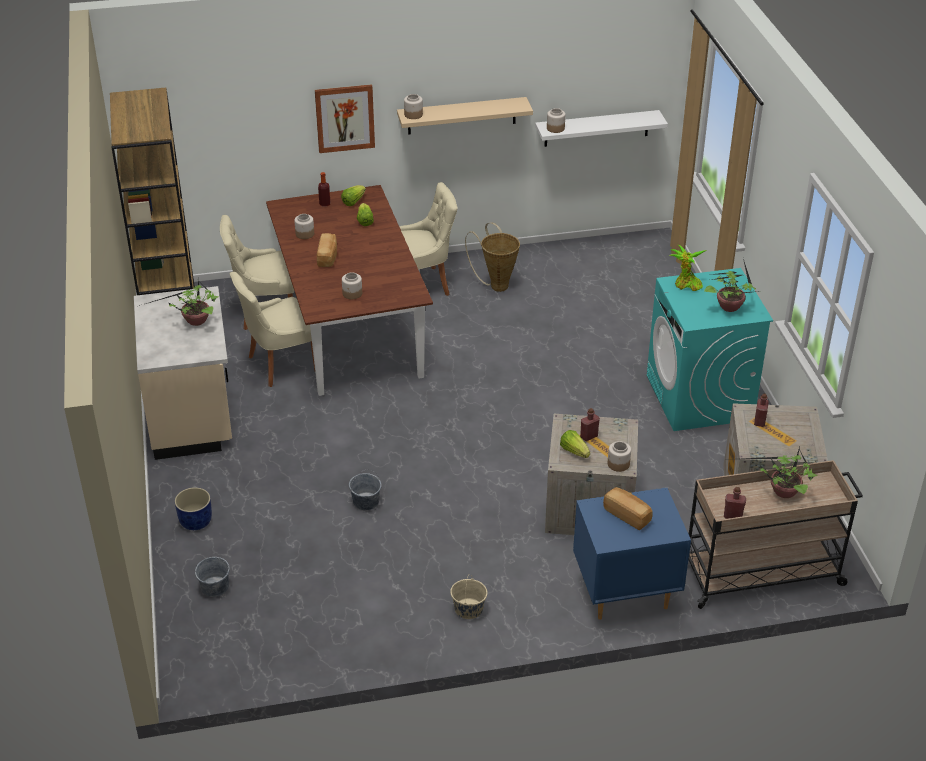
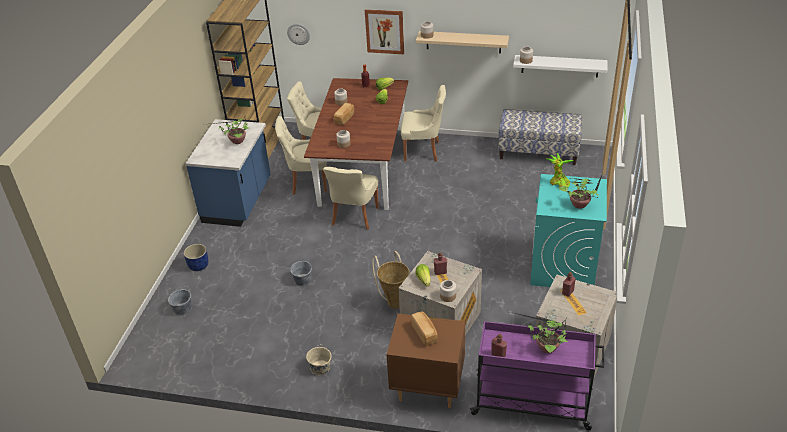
camera: 25 degrees right, 0 degrees up
(192, 416) = (238, 201): beige counter -> blue counter
(208, 142) = (298, 33): none -> wall clock
(382, 399) = (354, 217): none -> beige chair
(496, 284) = (471, 160): basket -> basket (394, 301)
(579, 255) = (538, 152): none -> bench
(625, 594) = (427, 388): blue nightstand -> brown nightstand
(762, 573) = (533, 403): beige cart -> purple cart

